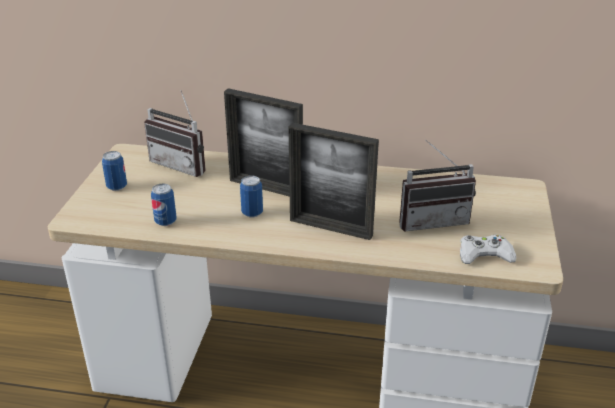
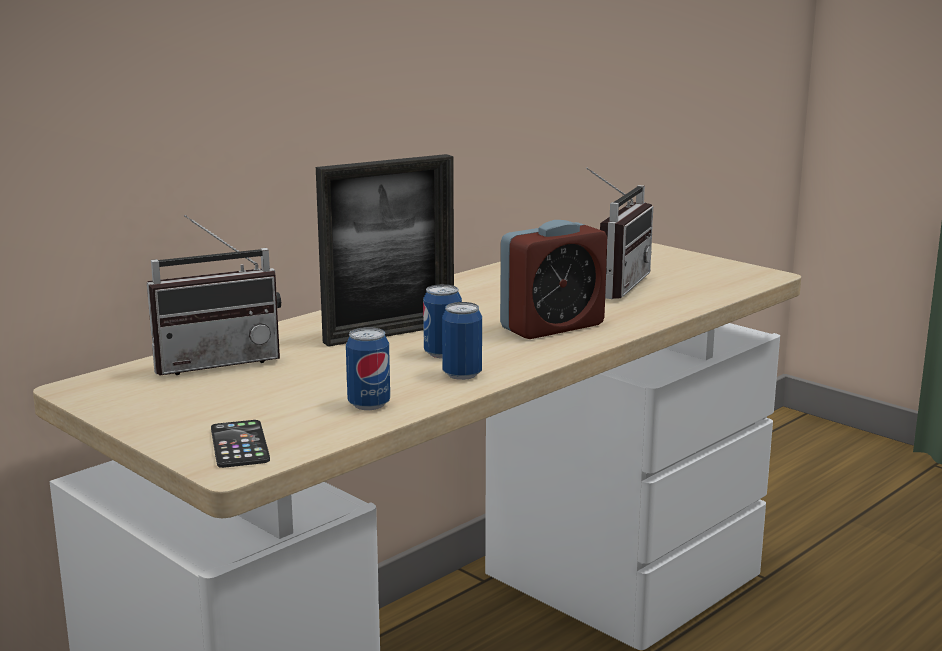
camera: 55 degrees left, 15 degrees down
(94, 211) = (239, 445): none -> phone
(117, 187) = (190, 415): can -> can (462, 374)
(330, 228) = (552, 327): picture frame -> alarm clock
(484, 254) = (714, 285): white game controller -> none

